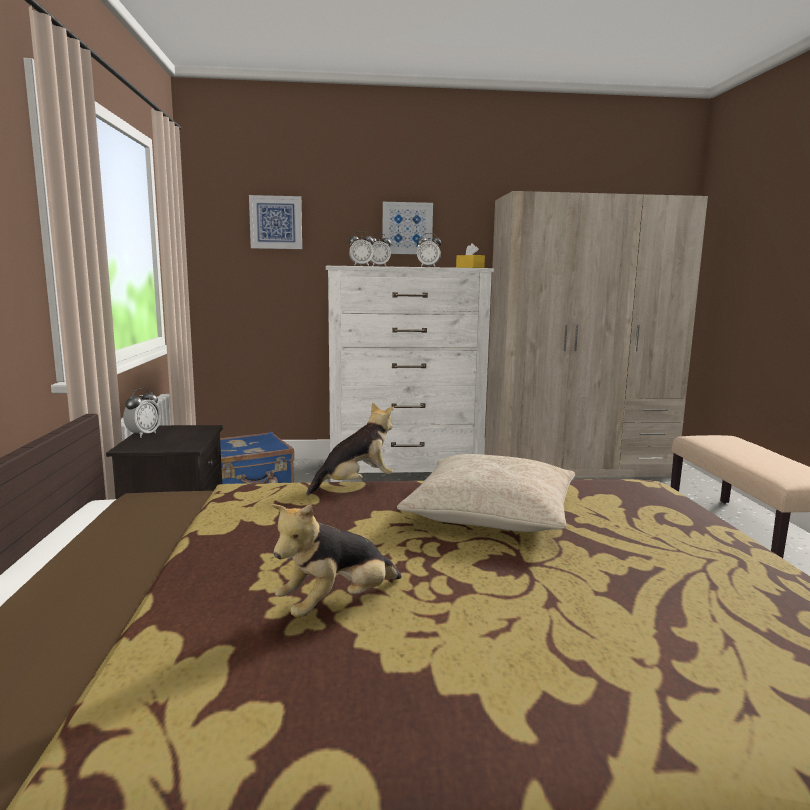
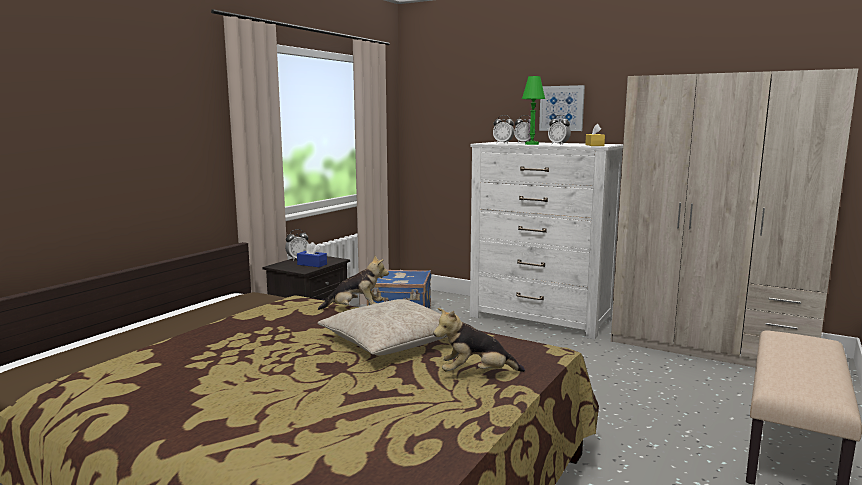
camera: 35 degrees right, 0 degrees up
(182, 438) = (312, 264): none -> blue tissue box
(276, 222) = (460, 106): picture -> none
(337, 605) = (222, 361): plush toy -> plush toy (476, 374)
(401, 266) = (531, 144): none -> green table lamp

